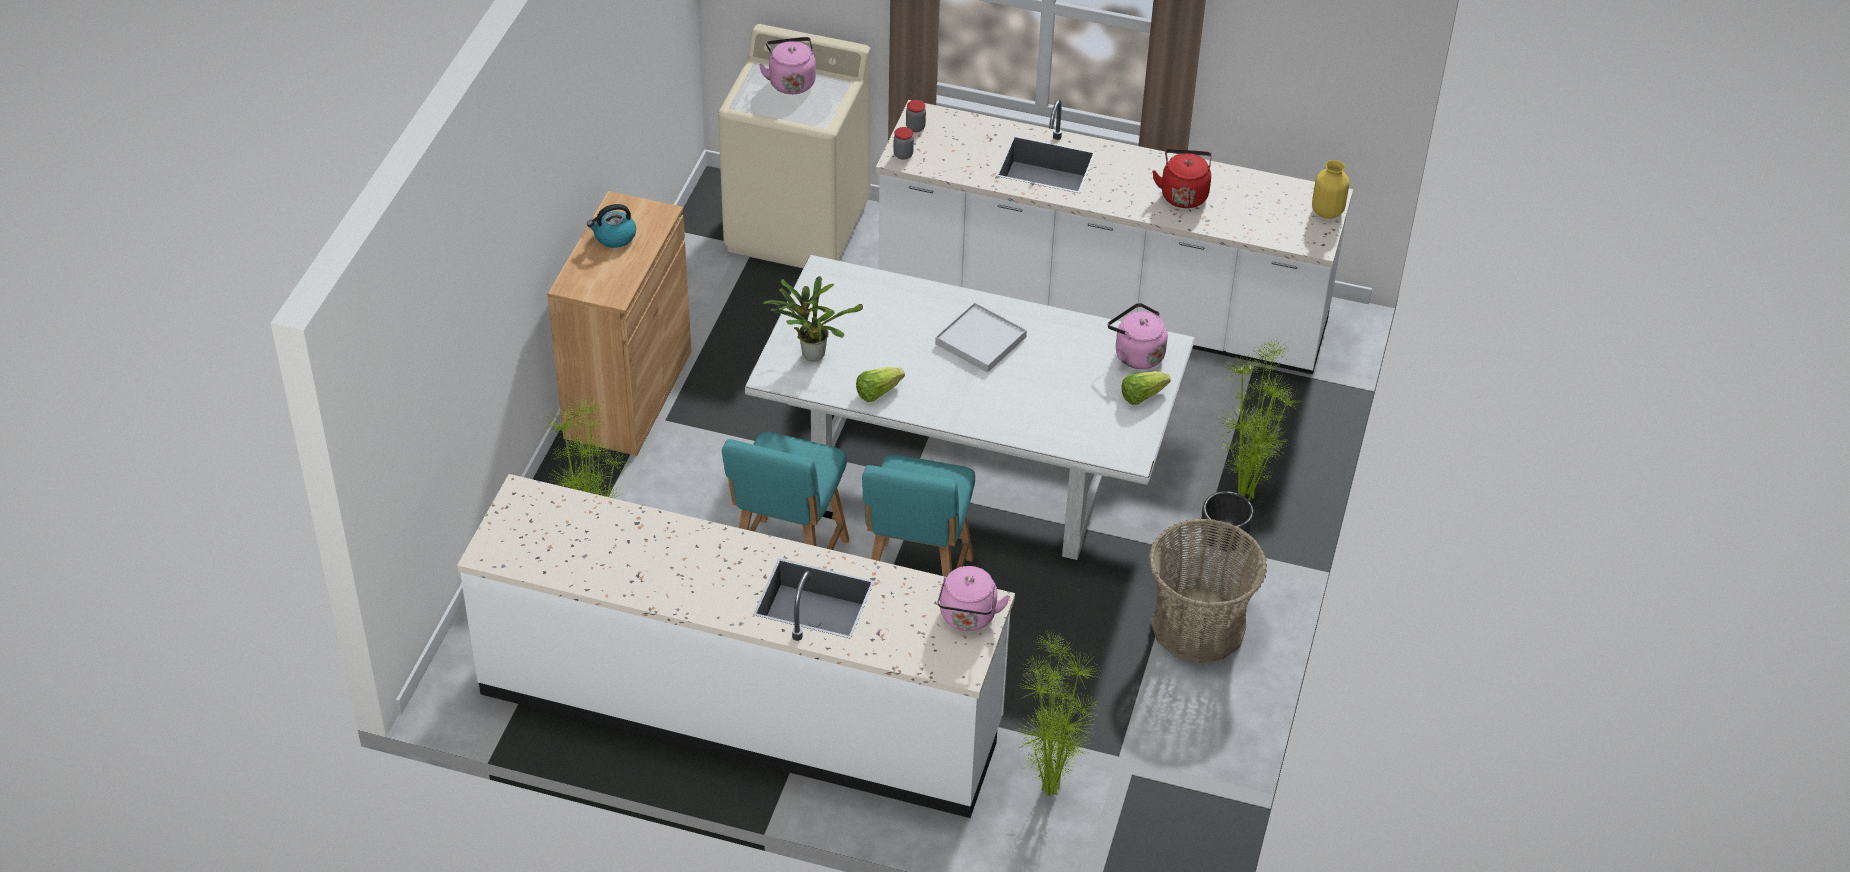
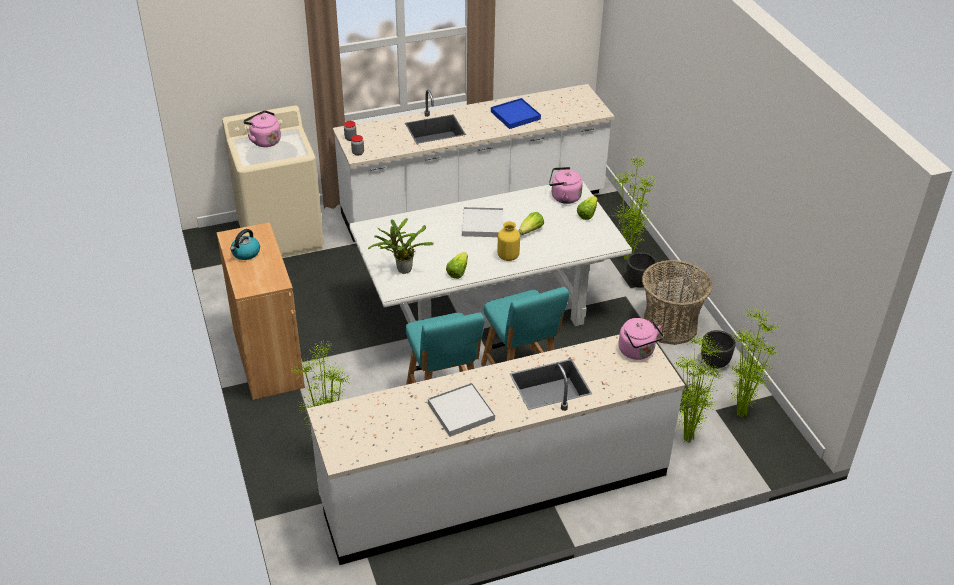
camera: 35 degrees left, 5 degrees down
(673, 573) = (461, 411): none -> white tray
(1035, 382) = (531, 231): none -> lettuce
(1158, 798) = (738, 414): none -> potted plant
(1183, 194) = (515, 115): red kettle -> blue tray
(1205, 712) = (715, 362): none -> black planter
(1327, 211) = (587, 97): yellow vase -> yellow vase (508, 256)

